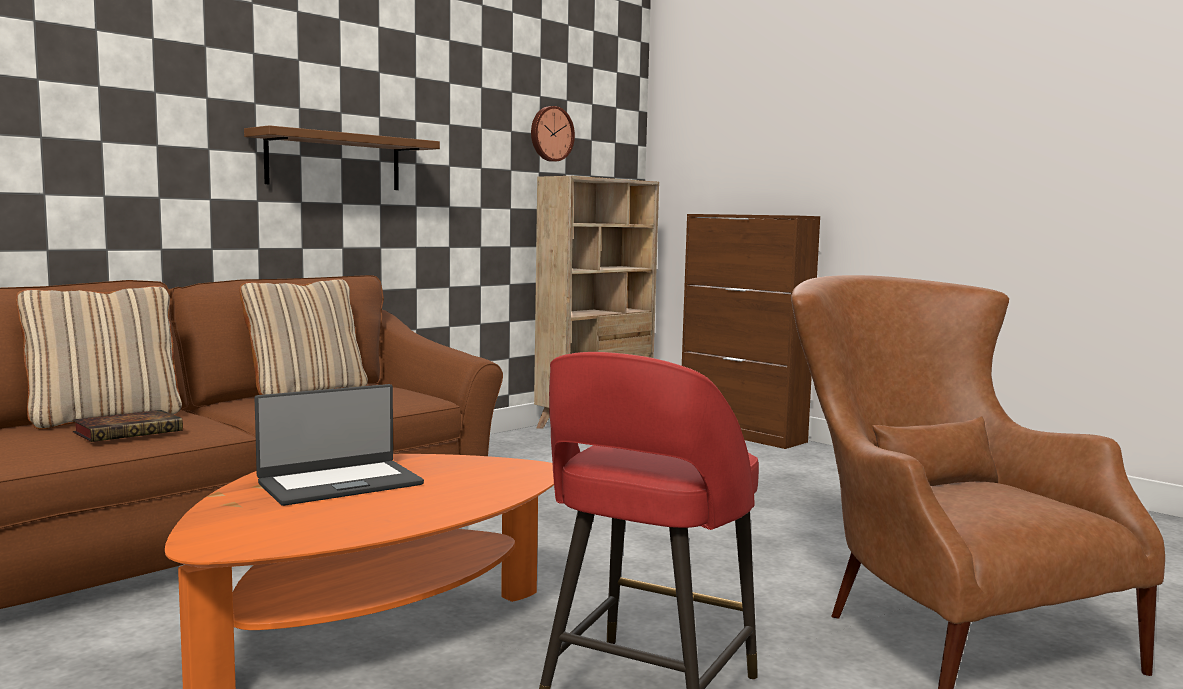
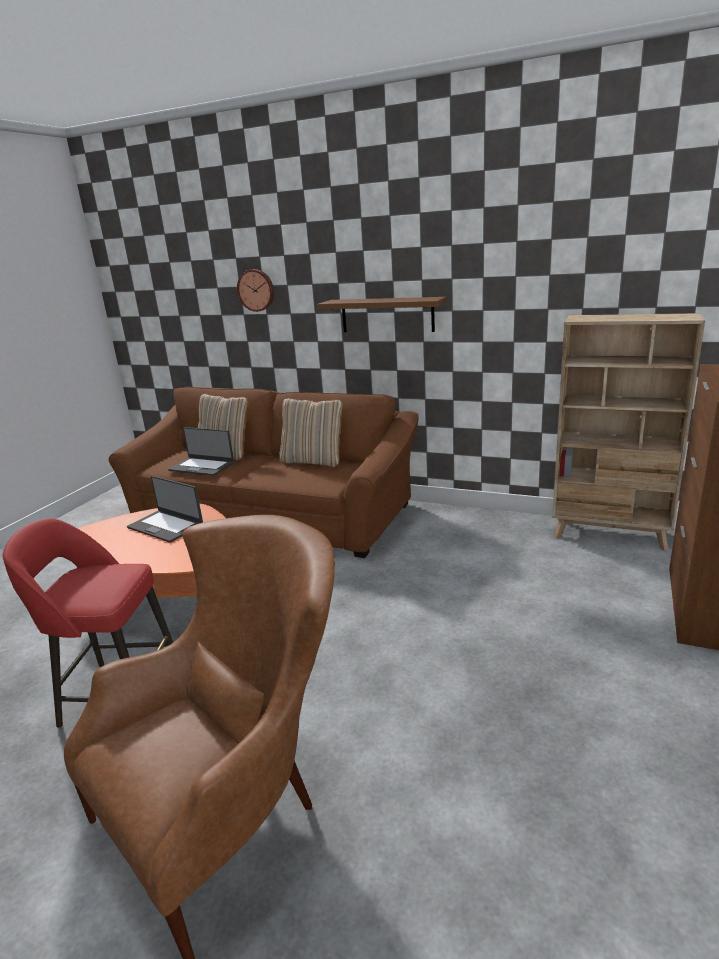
camera: 70 degrees right, 15 degrees up
(130, 432) = (202, 466): book -> laptop
(550, 134) = (597, 272): wall clock -> wall clock (256, 290)

